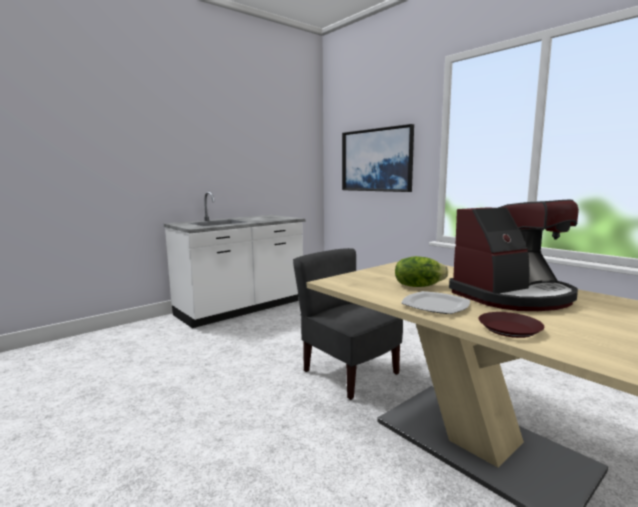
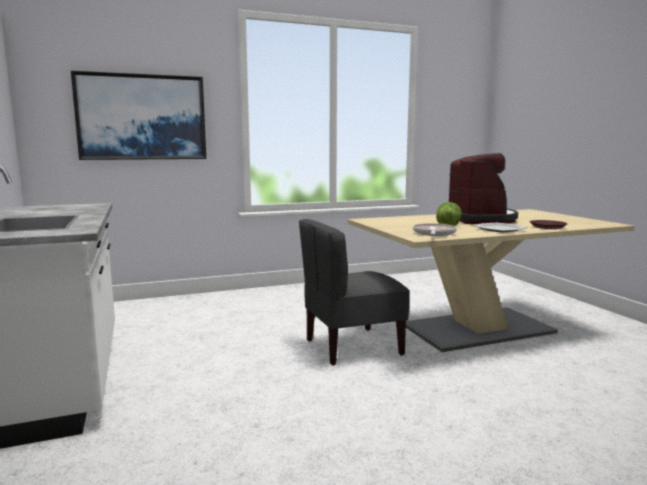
camera: 70 degrees left, 0 degrees up
(359, 284) = (433, 234): none -> frying pan

